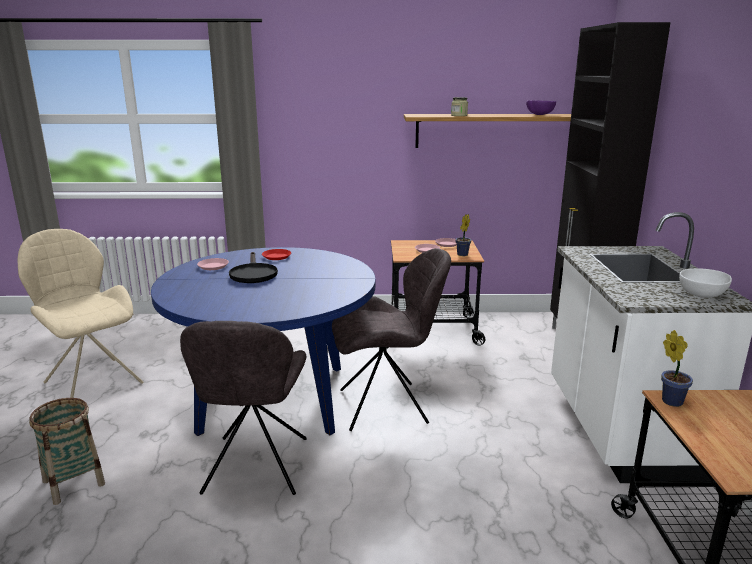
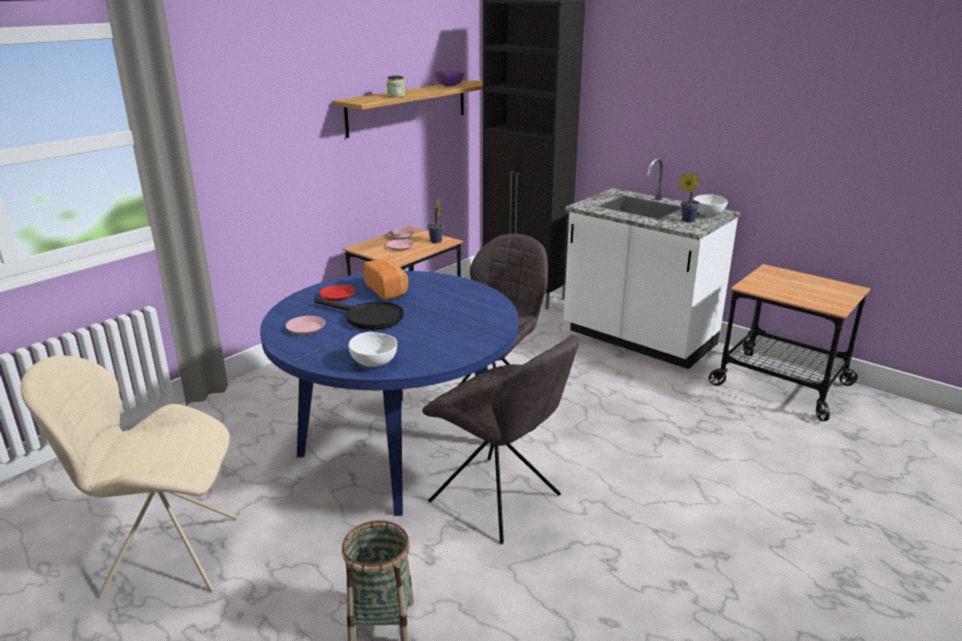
camera: 50 degrees left, 5 degrees up
(185, 297) = (374, 362): none -> white bowl
(309, 264) = (388, 290): none -> bread
(670, 400) = (749, 287): potted plant -> potted plant (686, 220)

